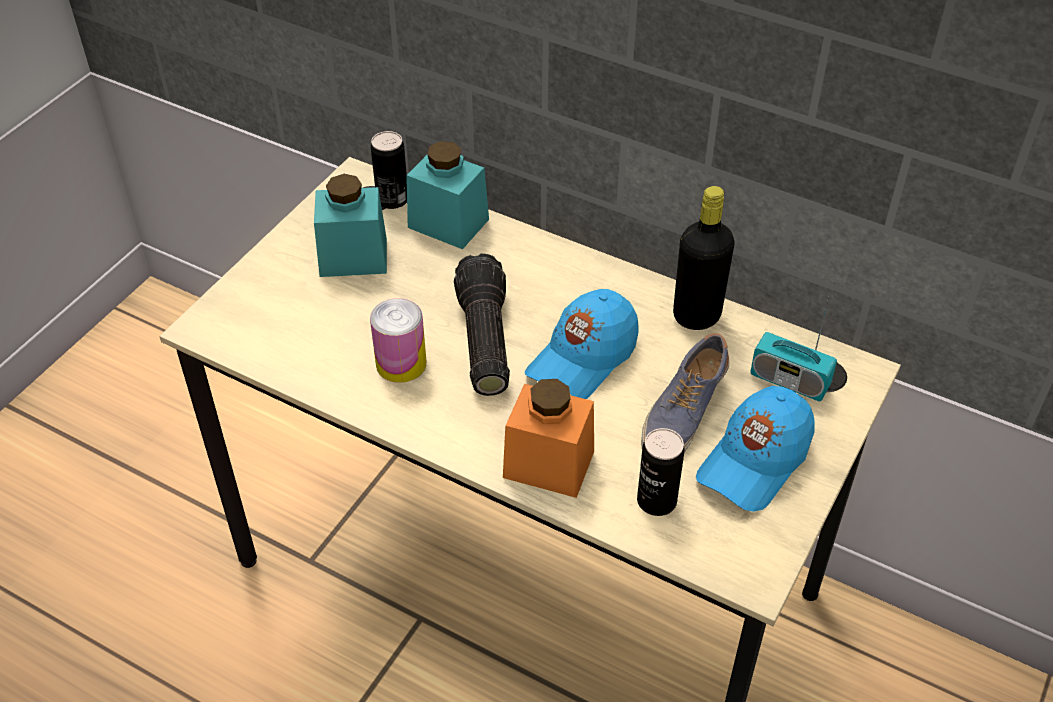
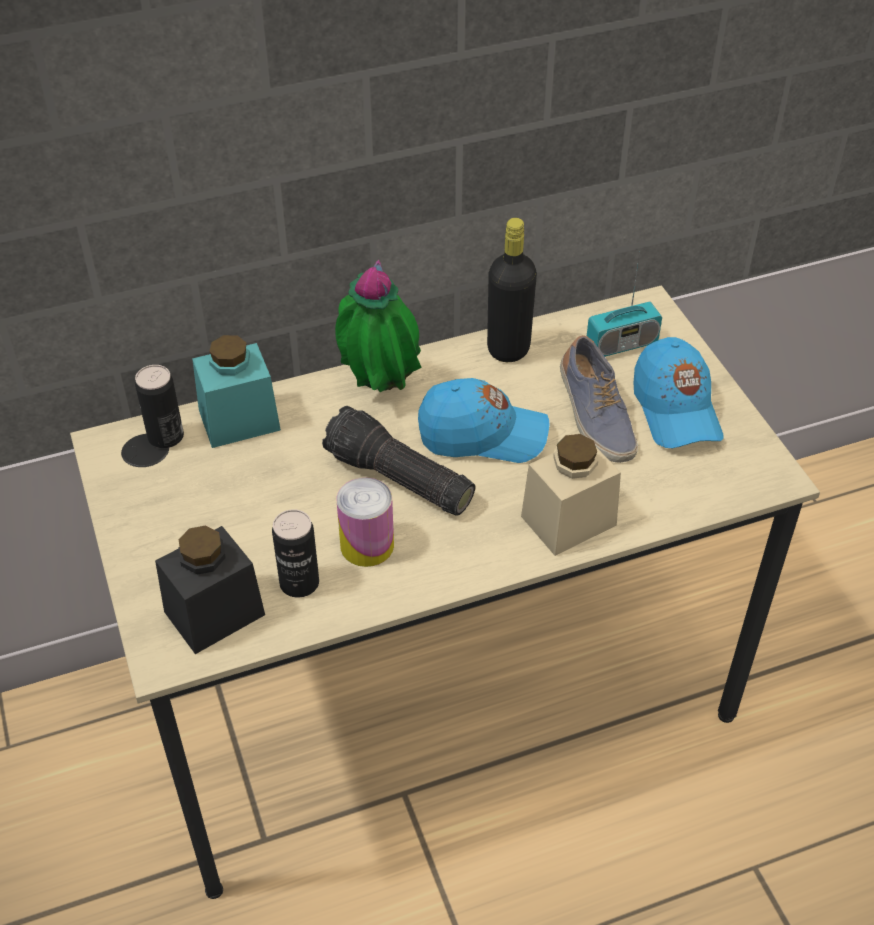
camera: 50 degrees left, 0 degrees up
(262, 326) = (214, 613): none -> black jar
(353, 257) = (204, 503): turquoise jar -> none
(548, 464) = (568, 520): orange jar -> beige jar
(563, 272) = (379, 389): none -> potted plant
(583, 359) = (483, 435): blue cap -> blue cap turned 75 degrees counterclockwise
(656, 501) = (662, 483): can -> can (299, 583)

